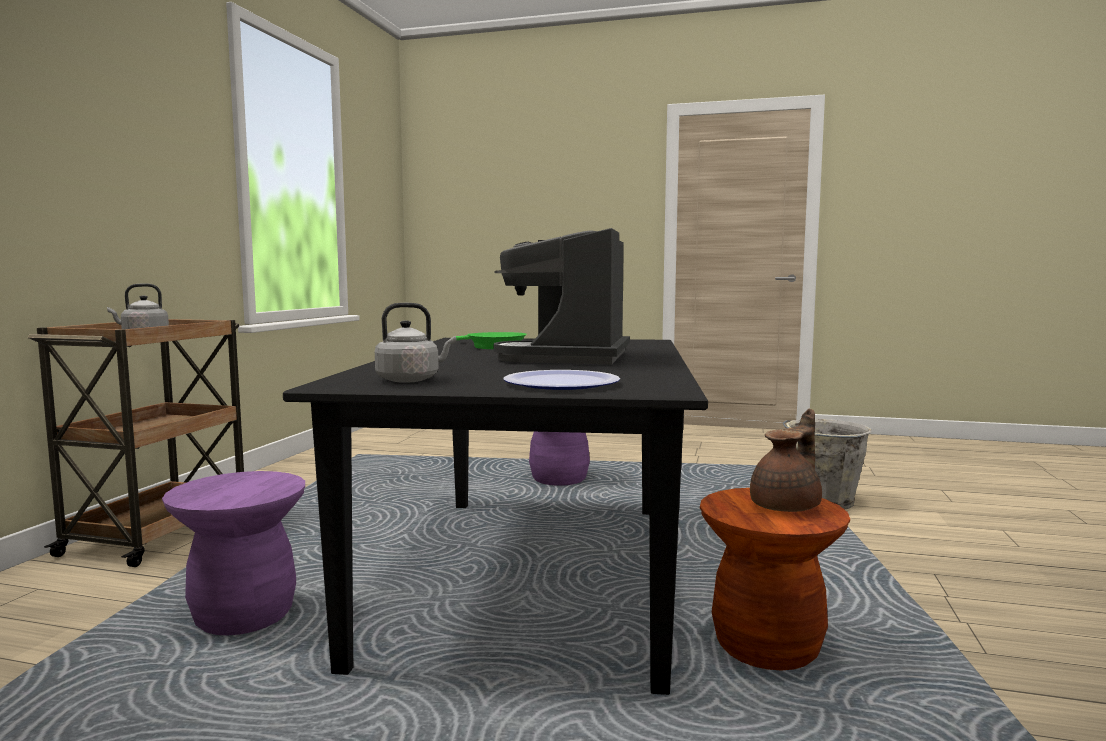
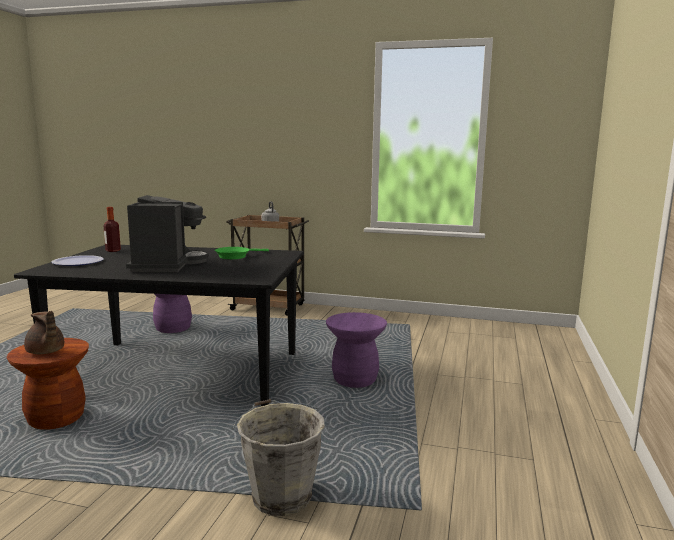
camera: 90 degrees right, 5 degrees up
(411, 380) = (113, 250): grey kettle -> bottle
(572, 357) = (167, 265): coffee machine -> coffee machine turned 75 degrees clockwise

